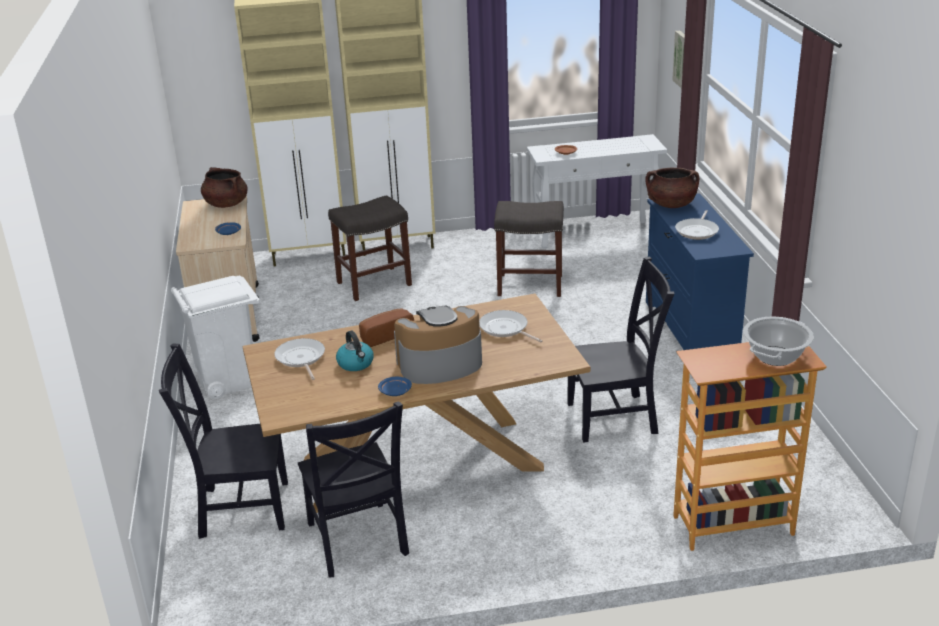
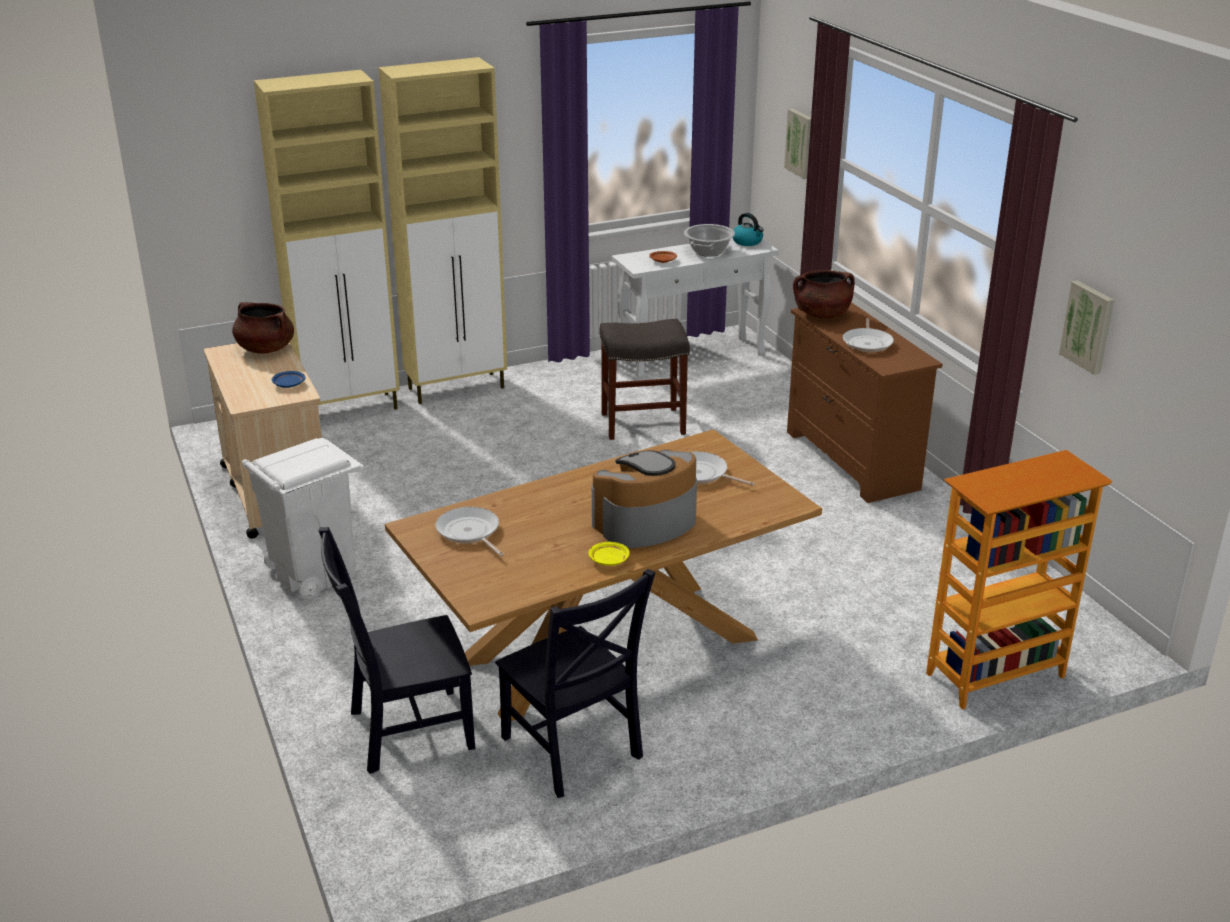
camera: 15 degrees left, 0 degrees up
(356, 364) = (542, 532): kettle -> kettle (748, 242)
(374, 283) = (449, 437): grey stool -> none
(385, 335) = (560, 494): bread -> none
(395, 391) = (608, 560): blue plate -> yellow plate
(616, 418) = (813, 569): black chair -> none
(690, 330) = (851, 460): blue dresser -> brown dresser
(775, 356) = (1054, 475): cooking pot -> cooking pot (708, 252)
(853, 229) = (1089, 326): none -> picture

